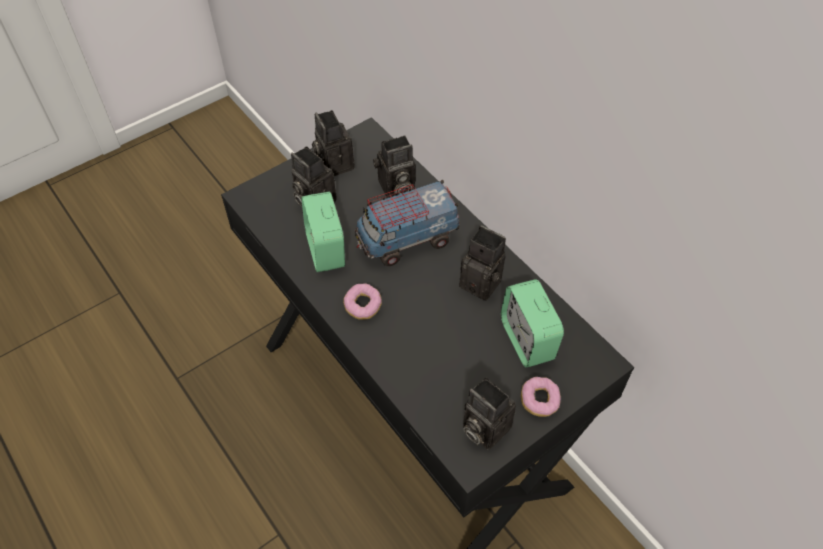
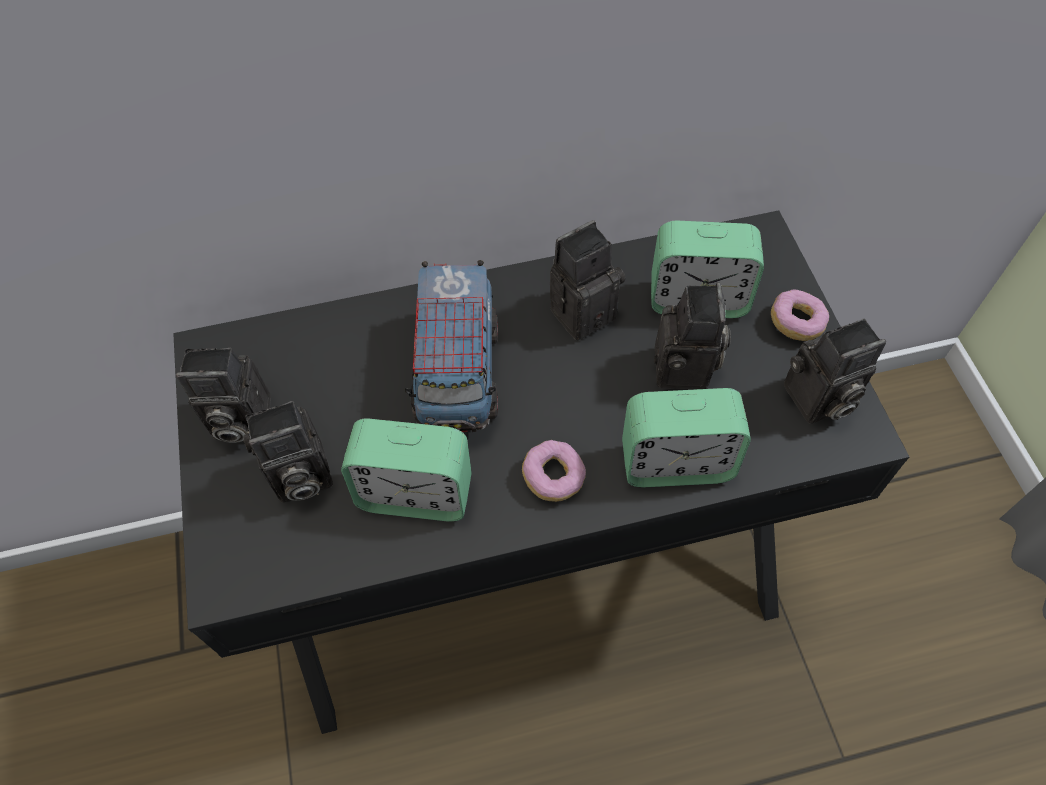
camera: 65 degrees left, 5 degrees up
(395, 189) = (348, 353): camera -> camera (686, 371)
(400, 362) = (676, 462): none -> alarm clock

